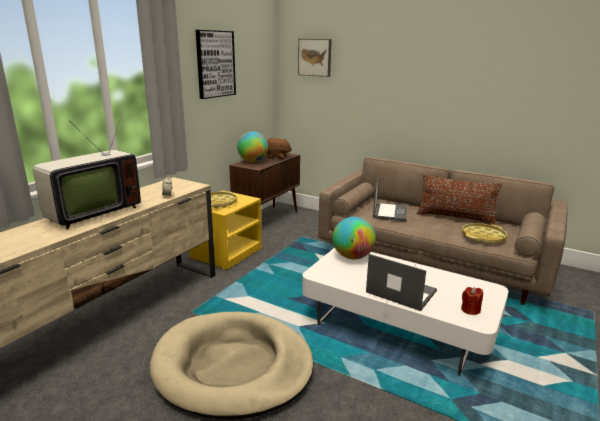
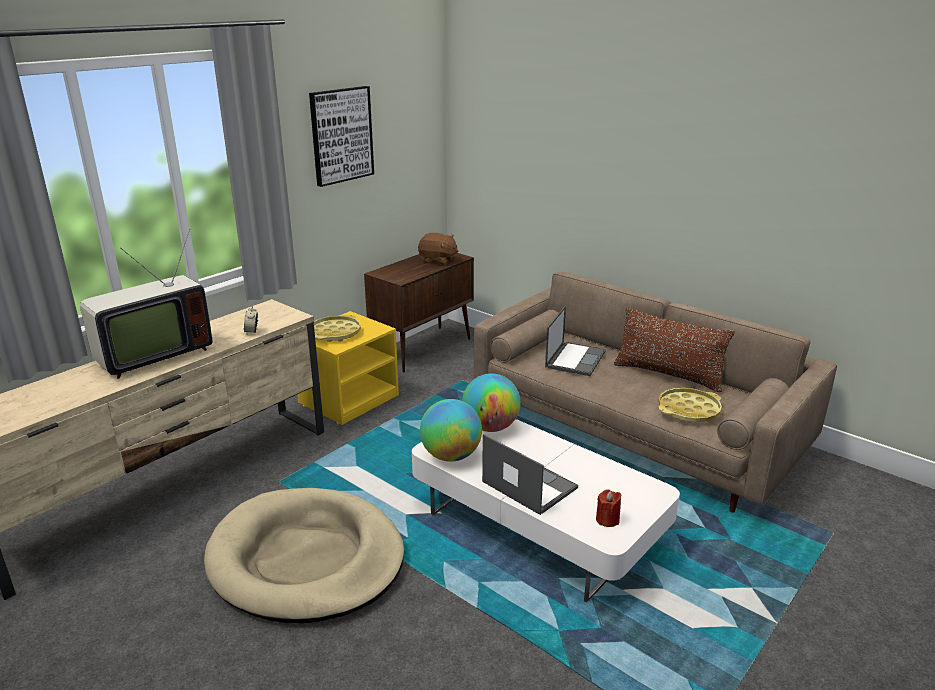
camera: 10 degrees right, 5 degrees up
(253, 161) = (399, 268): globe -> globe (451, 455)
(315, 57) = (497, 115): picture -> none

